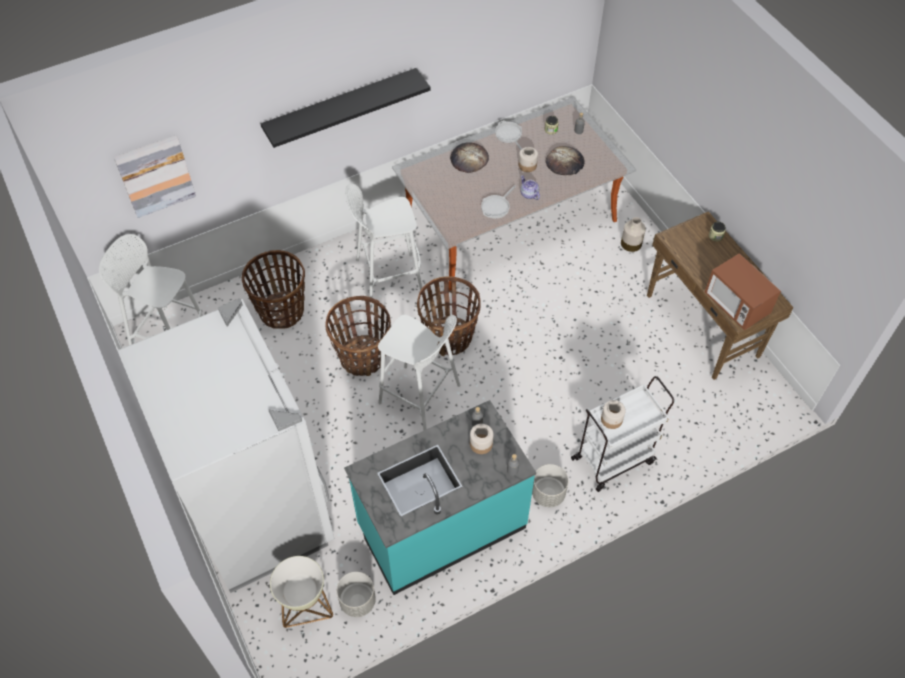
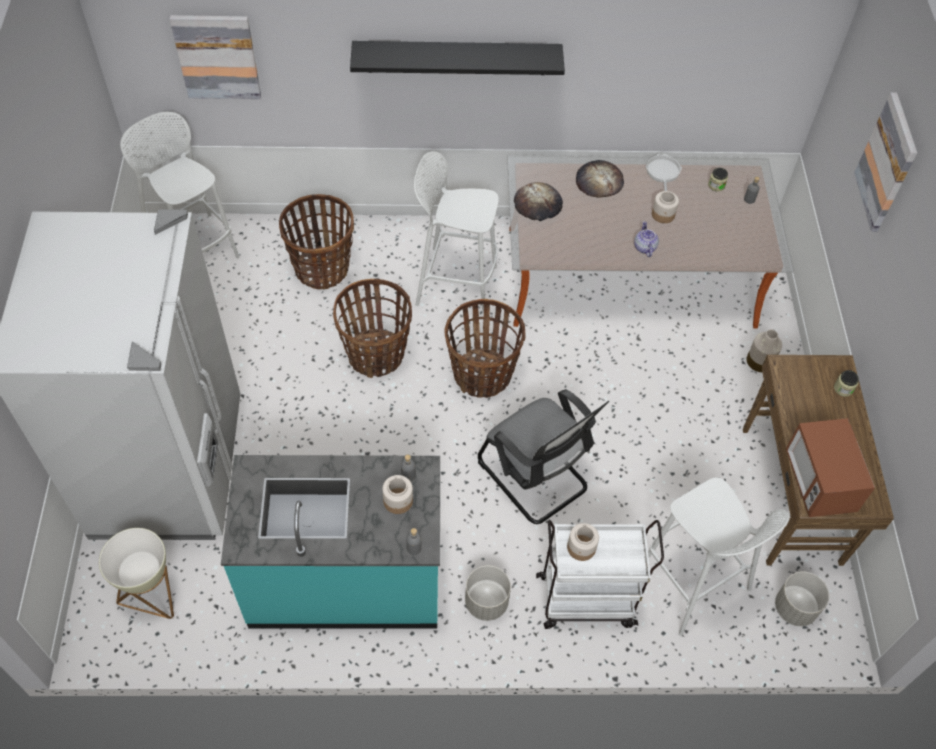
camera: 25 degrees right, 0 degrees up
(358, 601) = (207, 615): grey planter -> grey planter (795, 608)
(419, 398) = (408, 427): white stool -> white stool (692, 582)
(496, 207) = (597, 246): frying pan -> none
(529, 393) = (534, 478): none -> chair
(565, 163) = (710, 229): bread -> bread (538, 204)
(686, 70) = (887, 163): none -> picture

